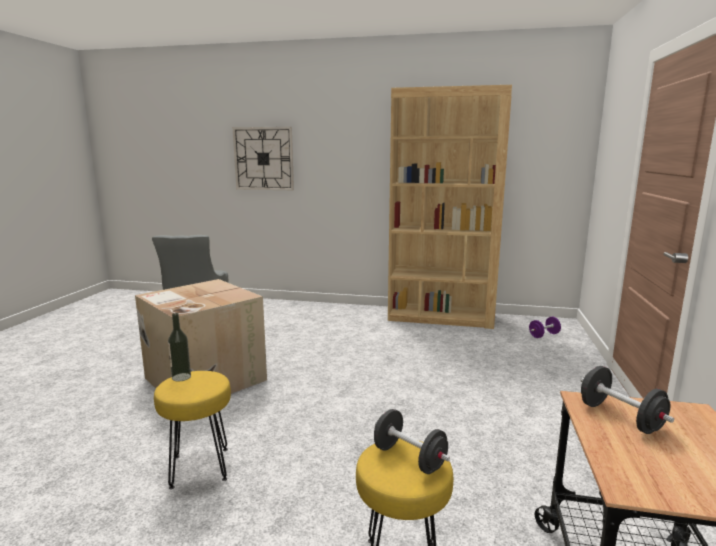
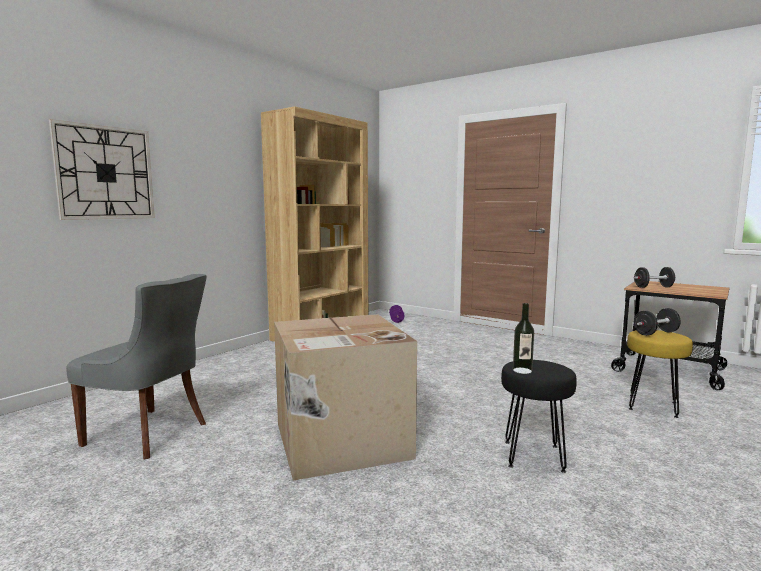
camera: 65 degrees left, 5 degrees down
(199, 468) = (534, 456): yellow stool -> black stool

